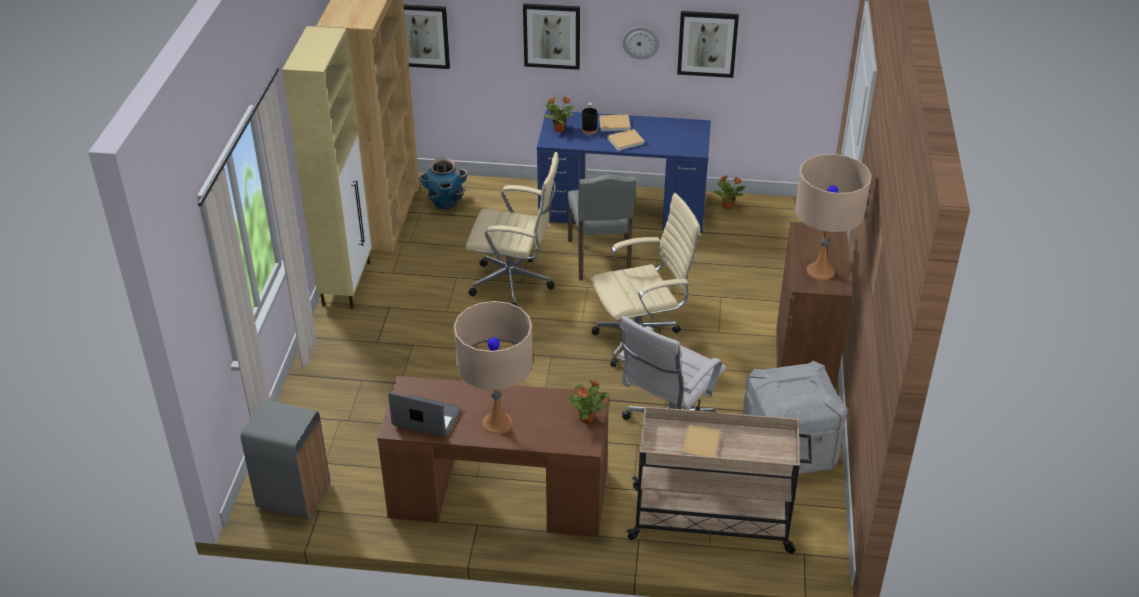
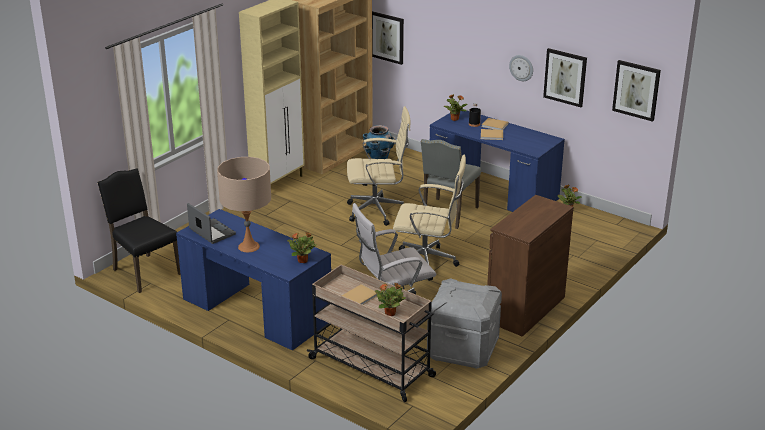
camera: 30 degrees right, 10 degrees down
(293, 495) = (144, 272): grey trash can -> black chair
(498, 494) = (256, 309): brown desk -> blue desk
(515, 284) = (378, 211): beige office chair -> beige office chair turned 45 degrees counterclockwise
(552, 35) = (465, 52): picture -> picture (636, 90)
(758, 454) = (390, 313): none -> potted plant
(820, 270) = (524, 224): beige table lamp -> none

